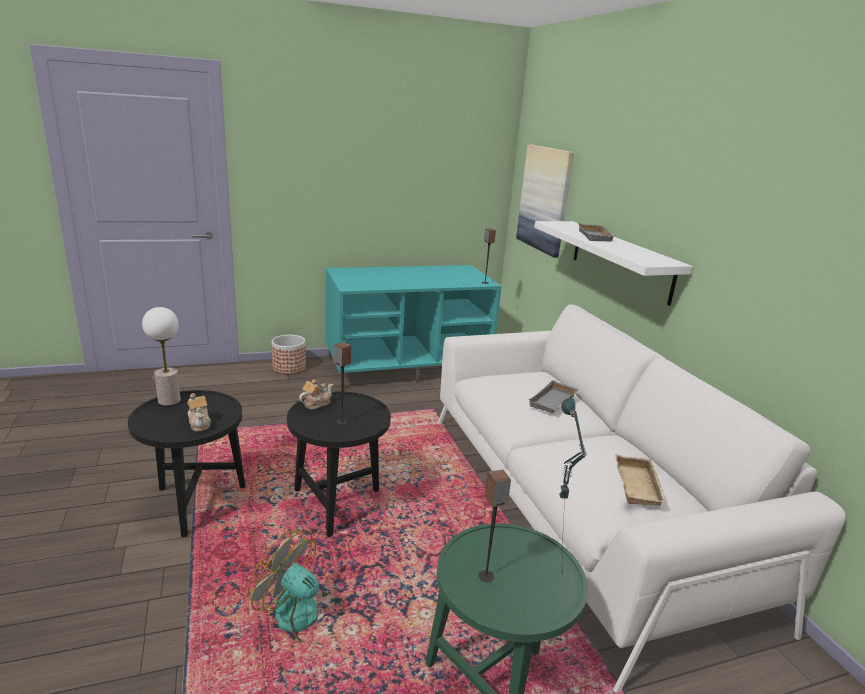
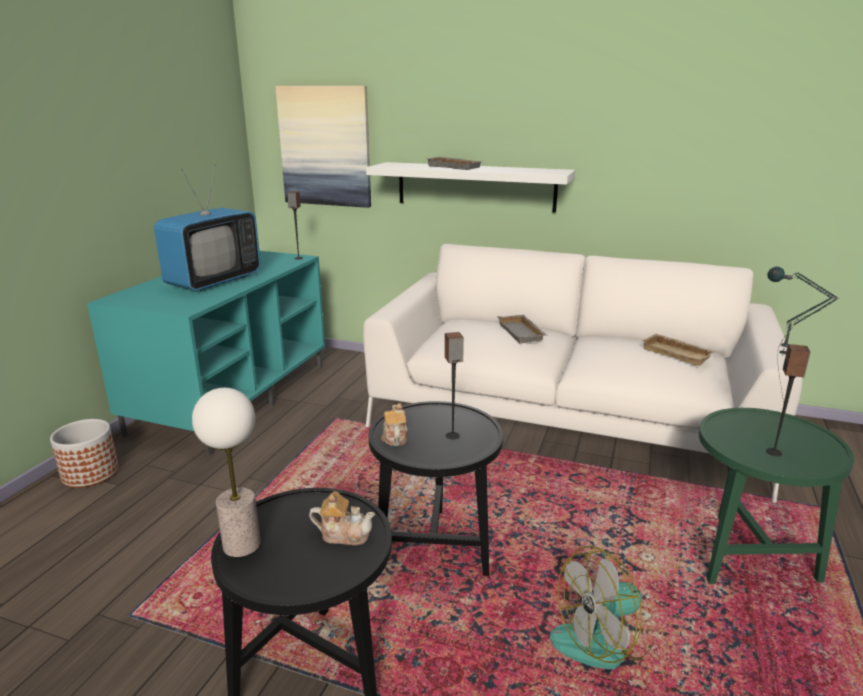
camera: 50 degrees left, 0 degrees up
(402, 278) = (214, 281): none -> television

